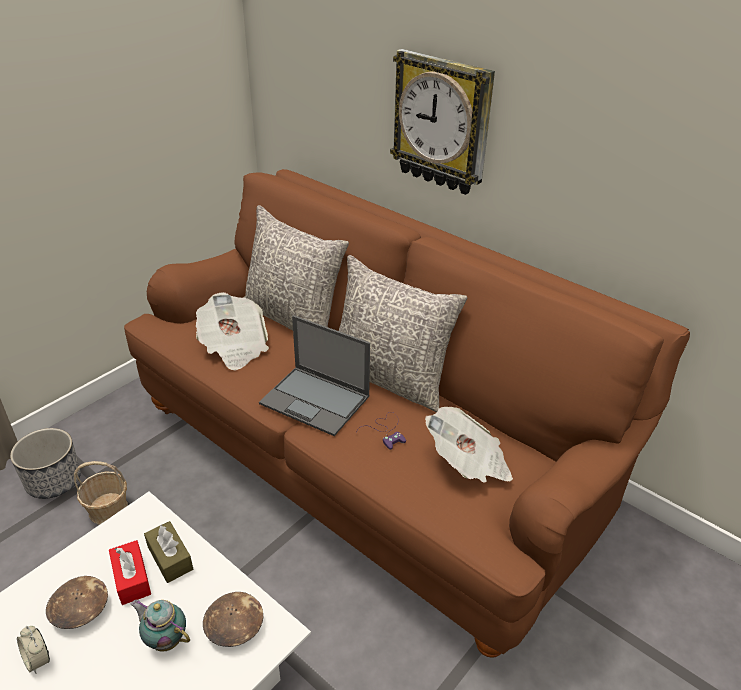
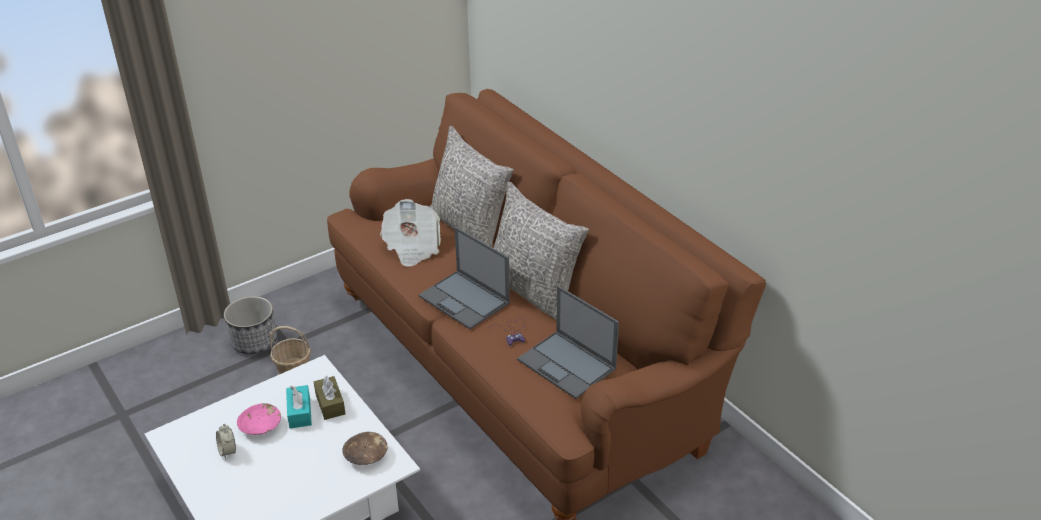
camera: 15 degrees right, 0 degrees up
(81, 609) = (261, 426): brown bowl -> pink bowl
(132, 578) = (300, 412): red tissue box -> turquoise tissue box
(165, 639) = (315, 454): teapot -> none
(442, 123) = (604, 76): wall clock -> none
(468, 463) = (567, 365): newspaper -> laptop

